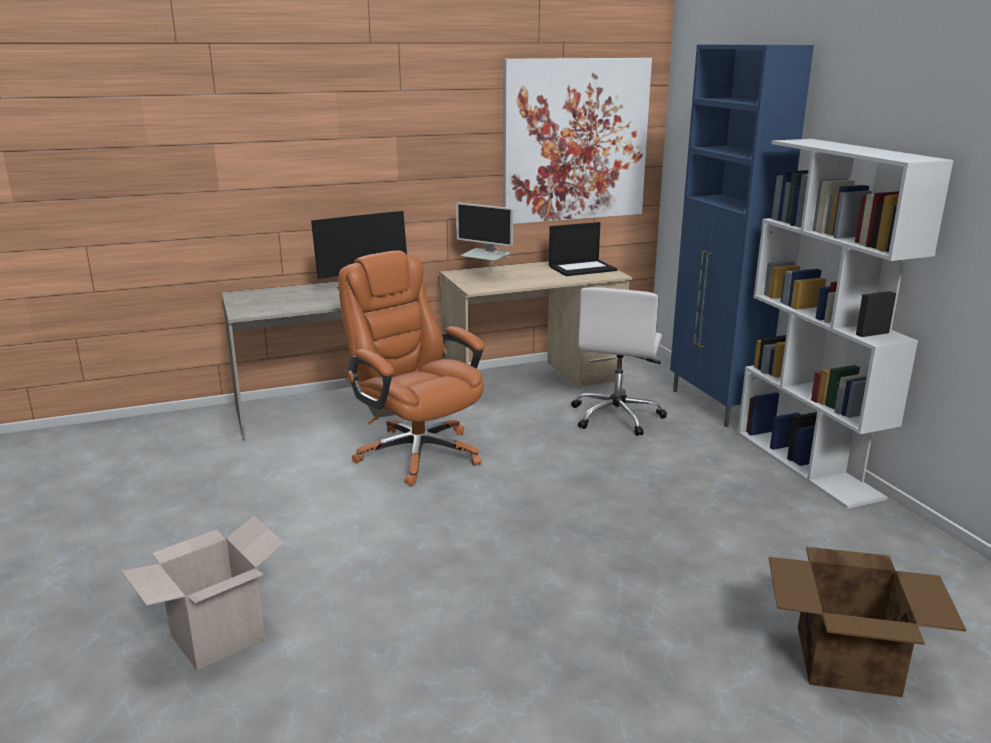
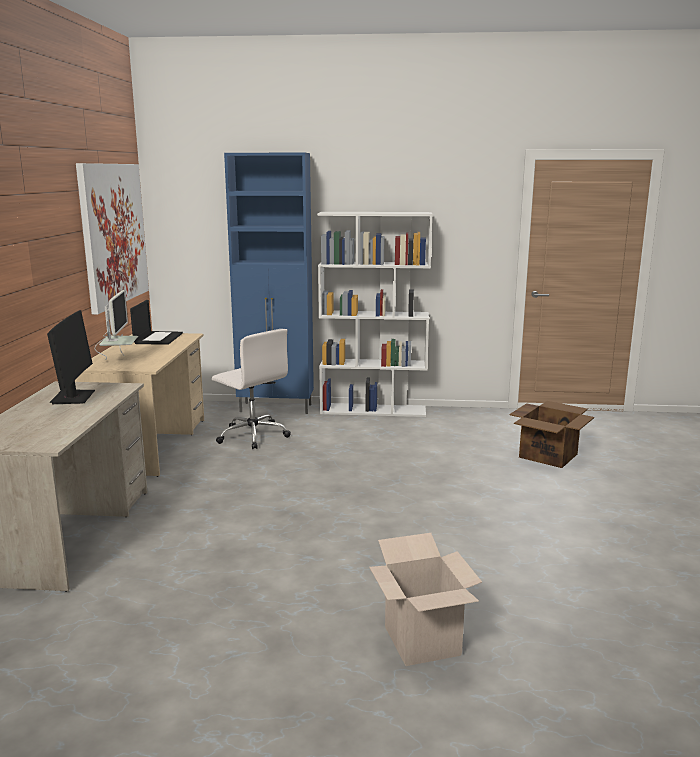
camera: 65 degrees left, 5 degrees down
(417, 452) = (214, 511): orange office chair -> none
(486, 276) = (119, 360): monitor -> monitor turned 60 degrees counterclockwise

